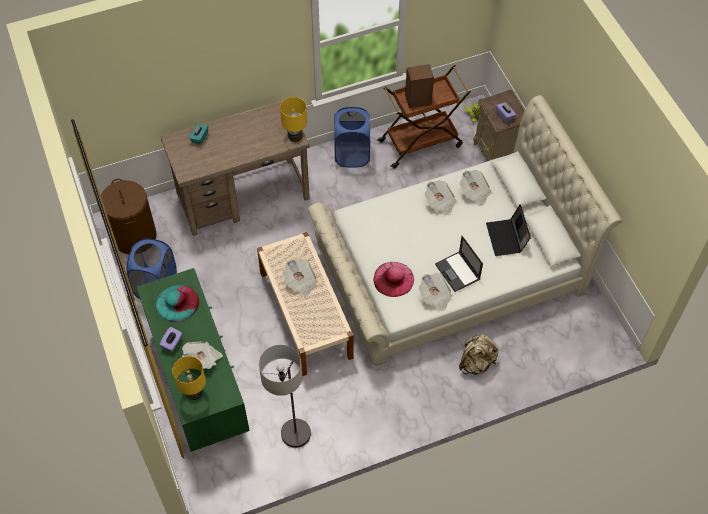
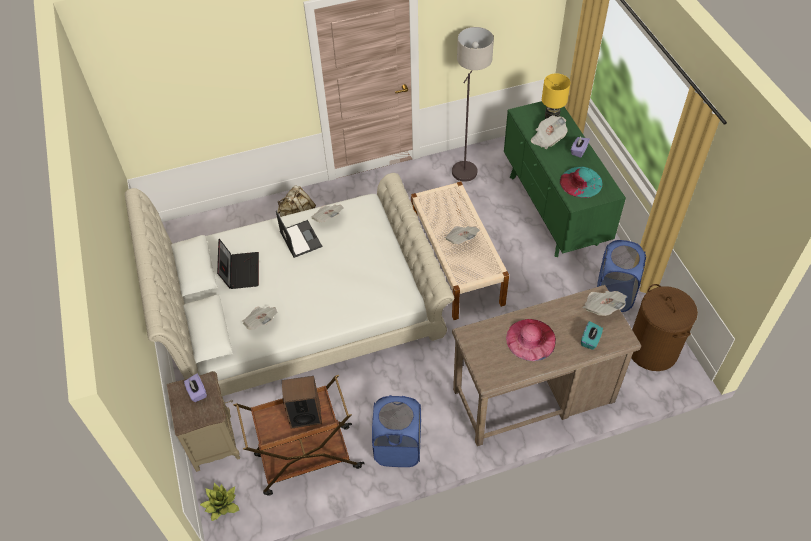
camera: 175 degrees left, 5 degrees down
(295, 135) = (469, 339): yellow table lamp -> none
(393, 279) = (366, 234): pink hat -> pink hat (531, 339)
(440, 203) = (303, 310): newspaper -> newspaper (602, 308)

